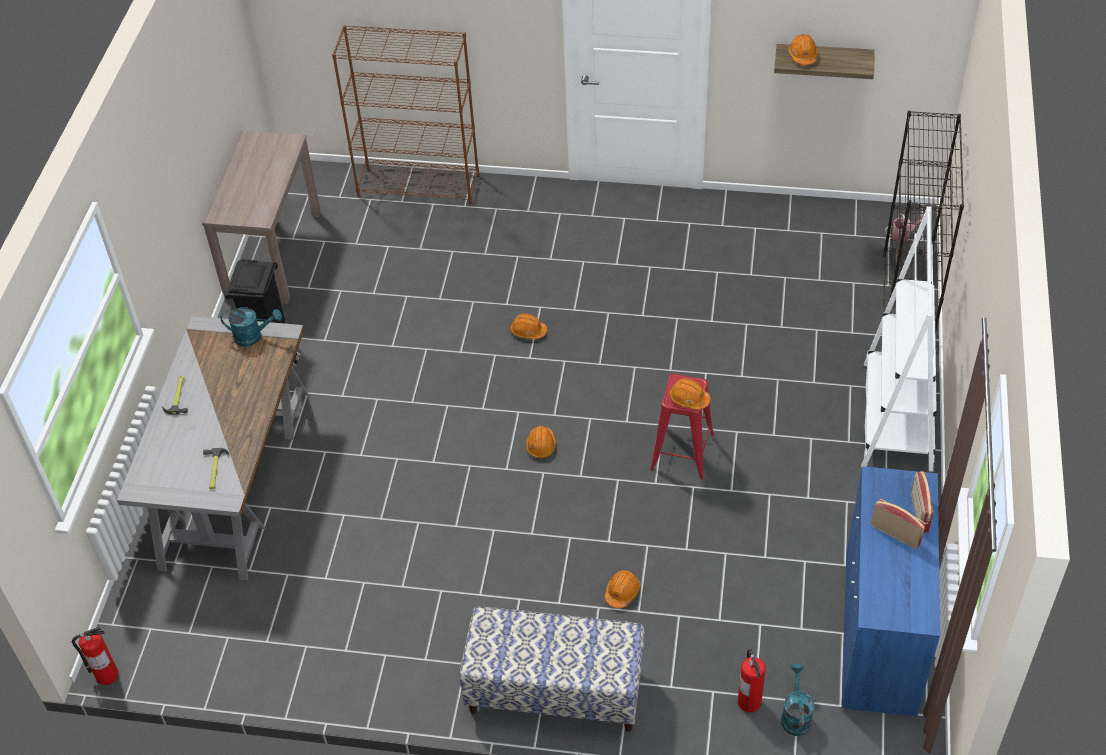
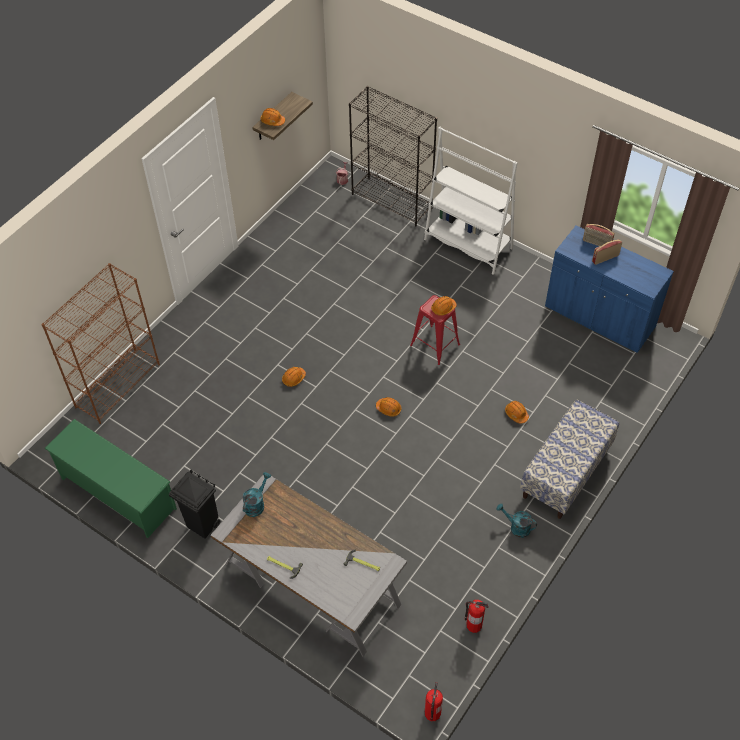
camera: 65 degrees left, 5 degrees up
(273, 253) = (117, 493): brown console table -> green shoe rack
(749, 701) = (613, 389): fire extinguisher -> fire extinguisher (473, 625)
(795, 715) = (631, 374): turquoise watering can -> turquoise watering can (516, 527)

